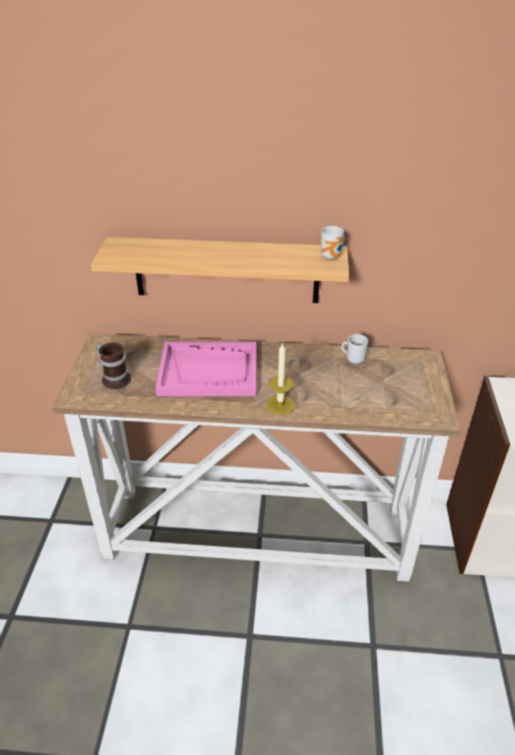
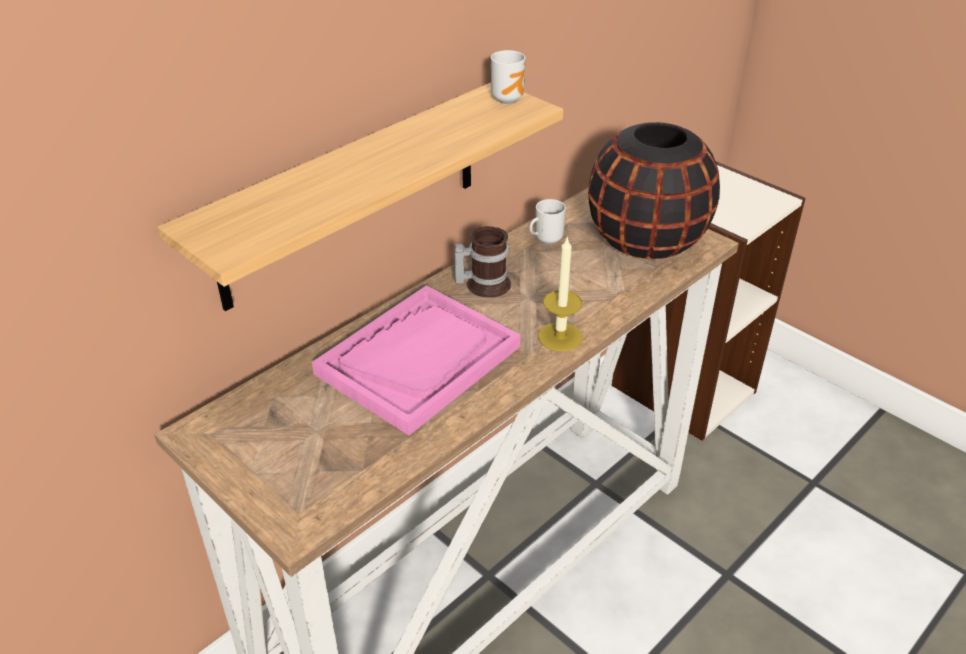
camera: 50 degrees left, 0 degrees up
(115, 378) = (312, 458): mug -> mug (483, 284)
(405, 394) = (646, 241): none -> black vase

